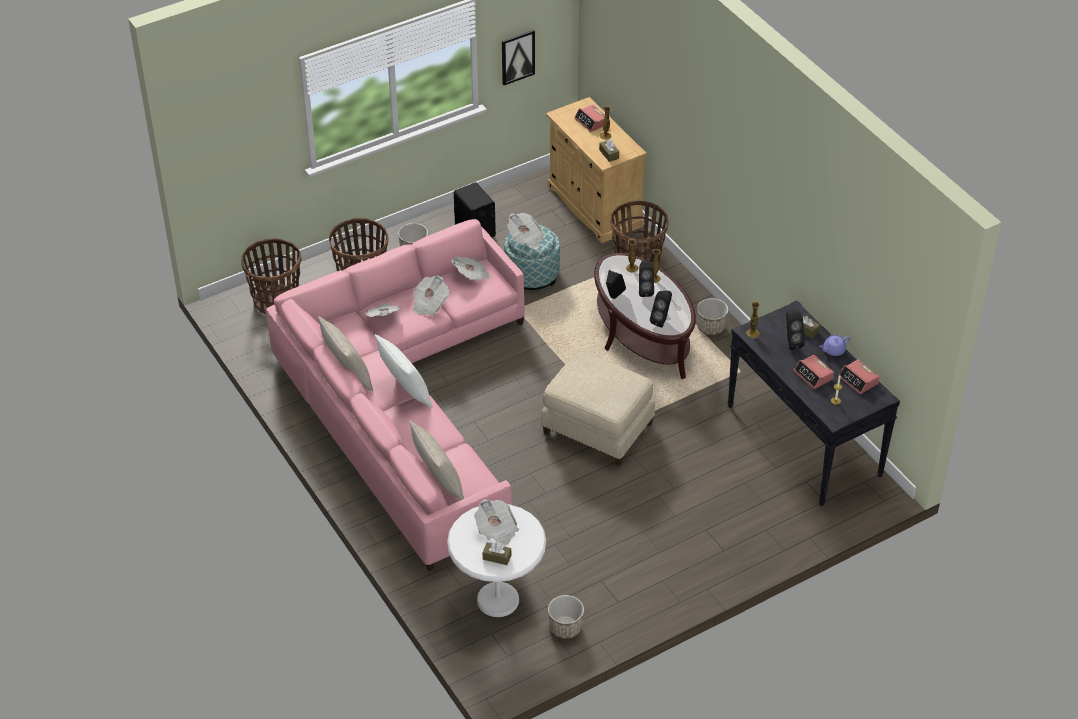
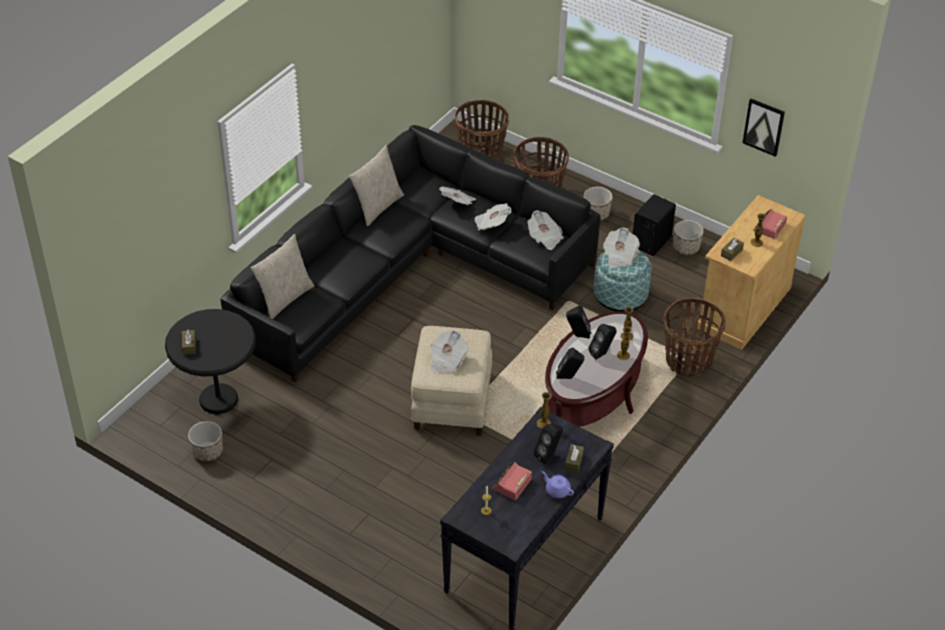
camera: 65 degrees right, 0 degrees up
(404, 404) = (408, 270): pink sofa -> black sofa
(405, 392) = (378, 245): white pillow -> none
(496, 531) = (219, 336): newspaper -> newspaper (447, 360)
(498, 600) = (218, 399): white side table -> black side table
(711, 327) = (636, 440): planter -> planter (686, 248)
(858, 380) = (525, 521): alarm clock -> none

